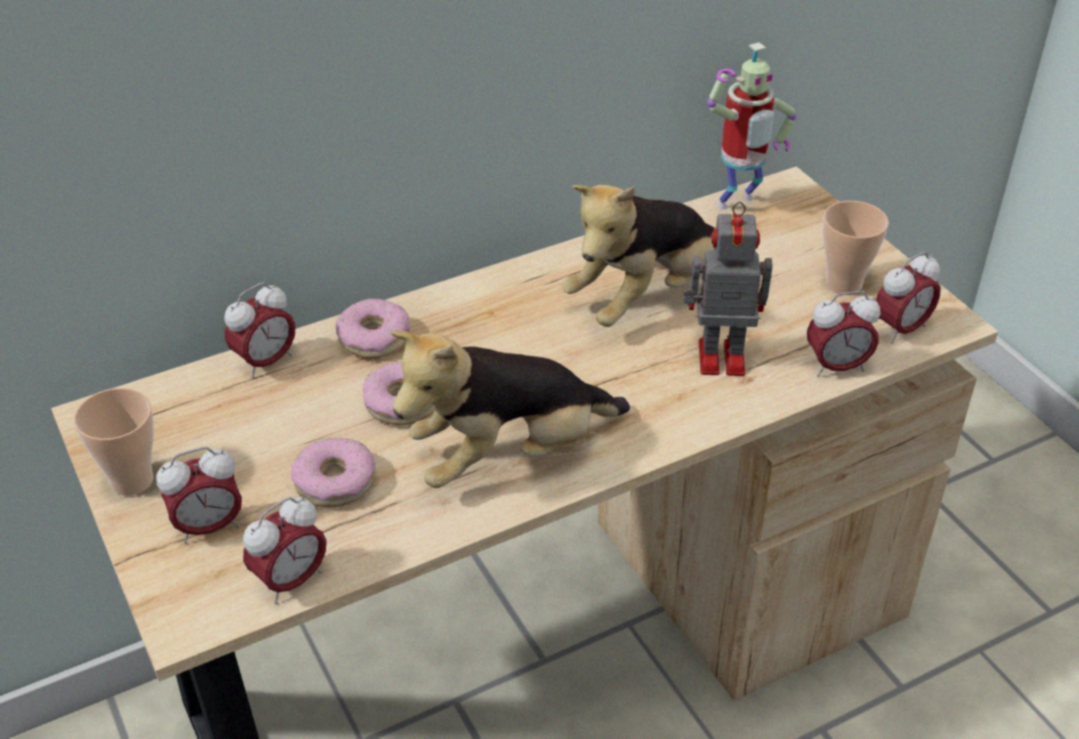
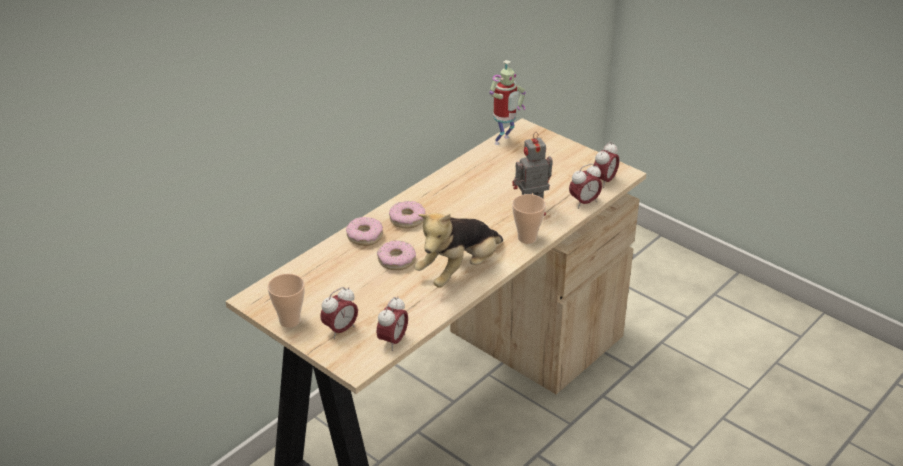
camera: 20 degrees left, 5 degrees down
(265, 362) = (319, 258): alarm clock -> none
(335, 481) = (386, 299): donut -> donut (407, 219)
(644, 297) = (482, 191): plush toy -> none
(843, 284) = (570, 167): cup -> cup (527, 238)

